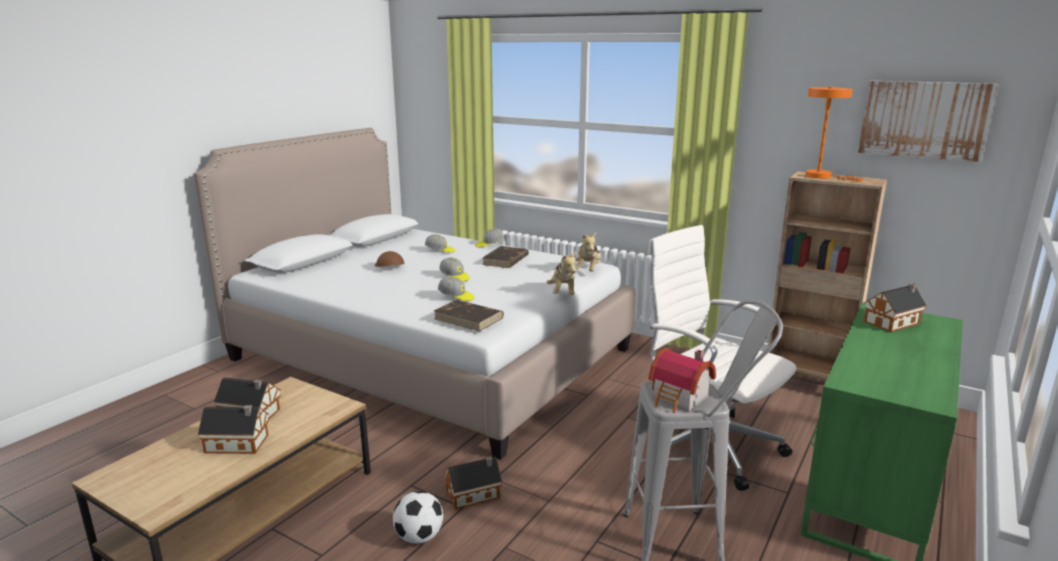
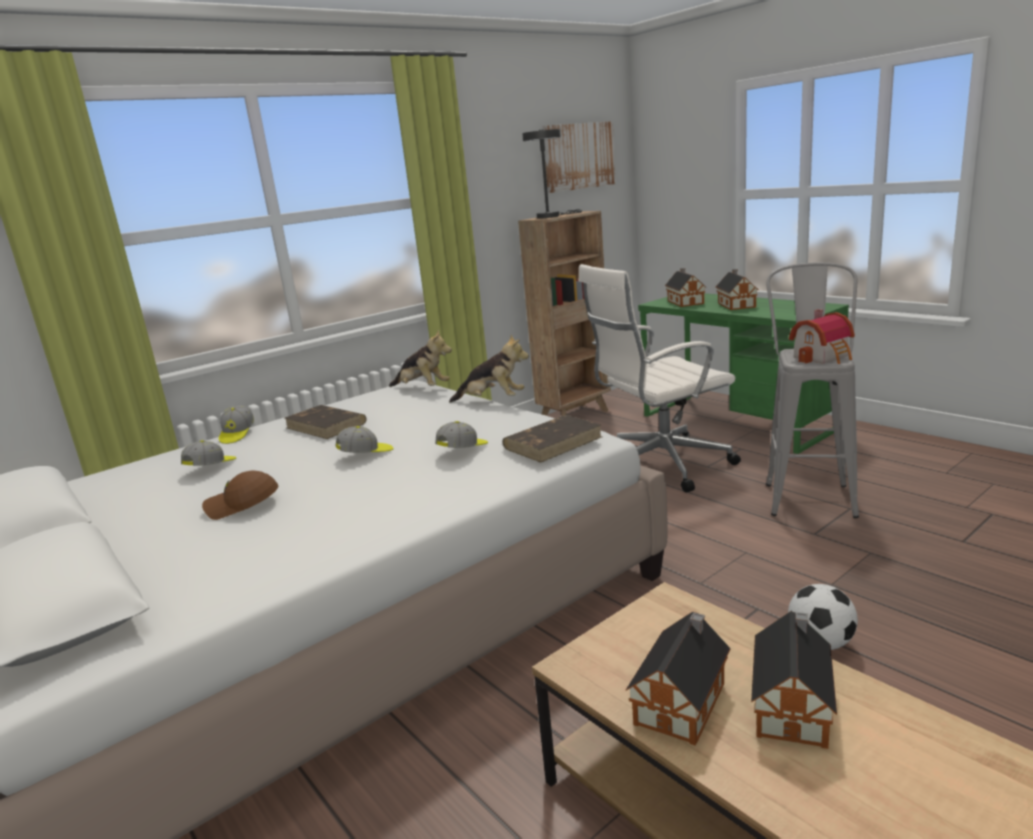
camera: 70 degrees left, 0 degrees up
(475, 494) = (731, 598): toy house -> toy house (736, 305)
(823, 177) = (551, 216): orange table lamp -> grey table lamp

